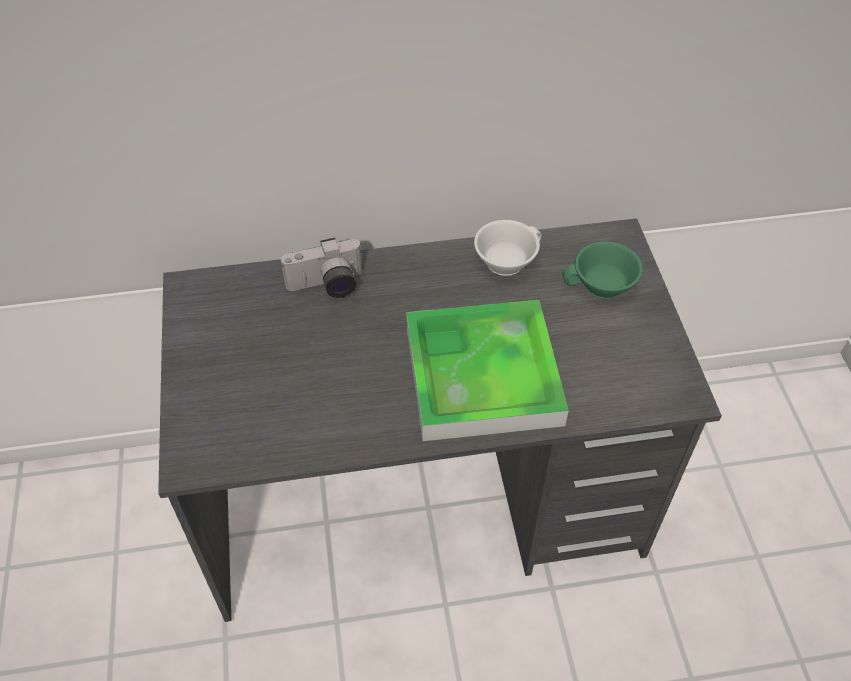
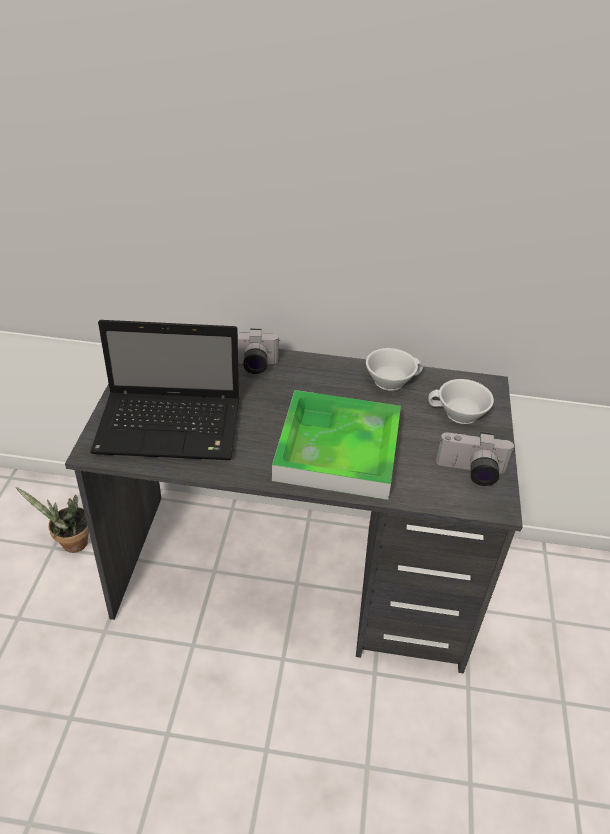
camera: 15 degrees right, 10 degrees down
(136, 541) = (70, 544): none -> potted plant
(271, 402) = (172, 427): none -> laptop
(602, 286) = (459, 414): green cup -> white cup
(643, 362) = (471, 472): none -> camera

